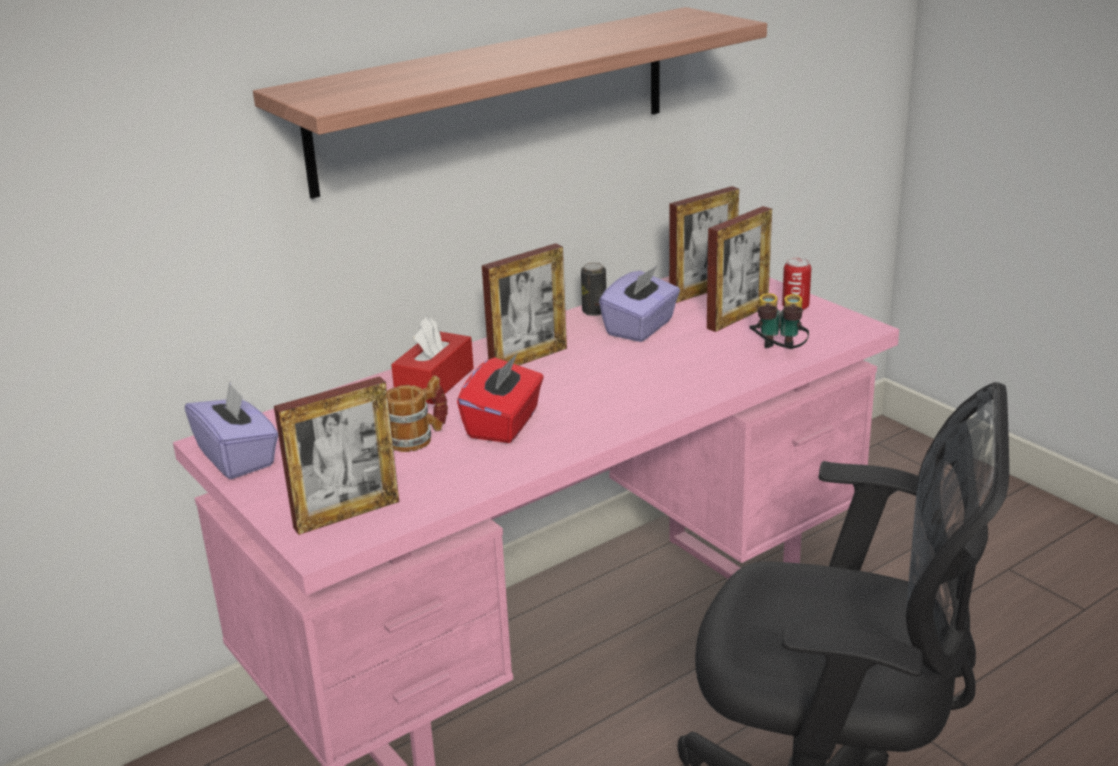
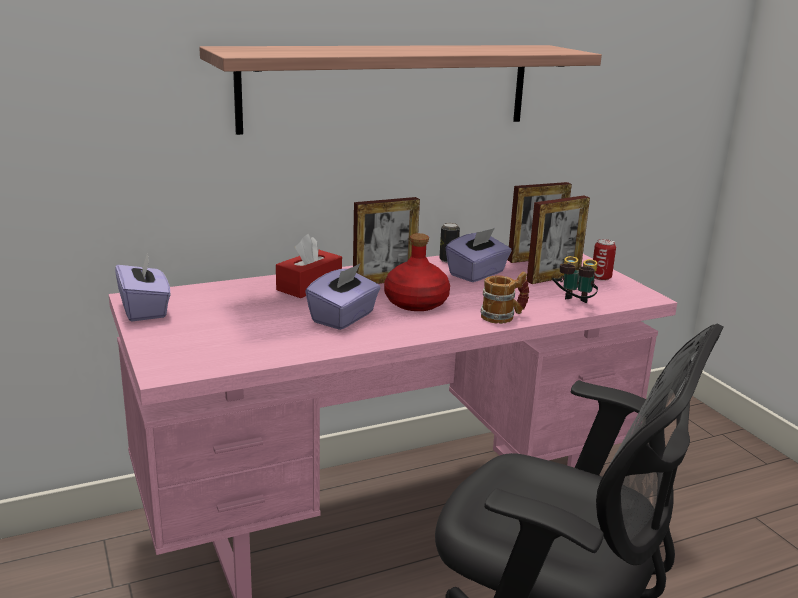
camera: 10 degrees right, 5 degrees down
(347, 514) = (196, 355): picture frame -> none
(418, 438) = (277, 317): mug -> mug (503, 316)
(504, 424) = (344, 318): red tissue box -> purple tissue box
(584, 386) = (416, 303): none -> red bottle

